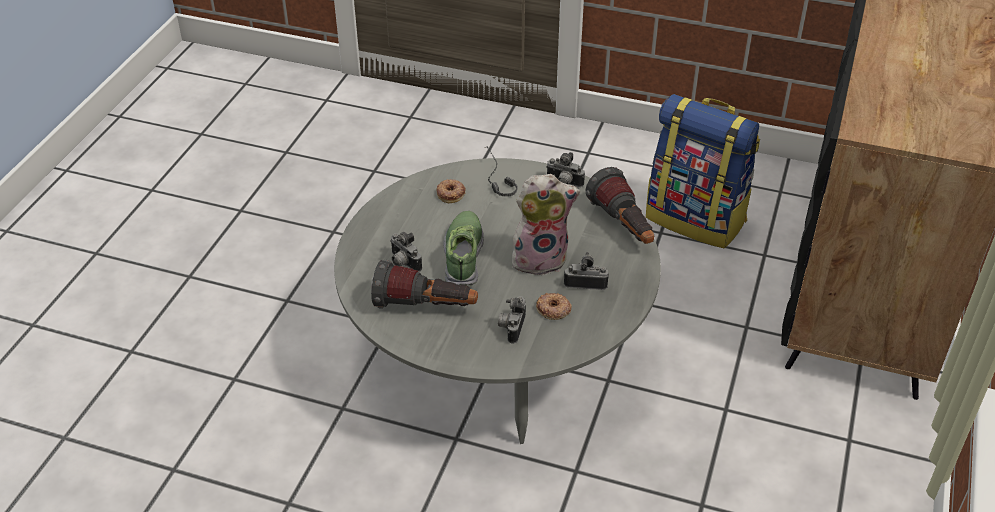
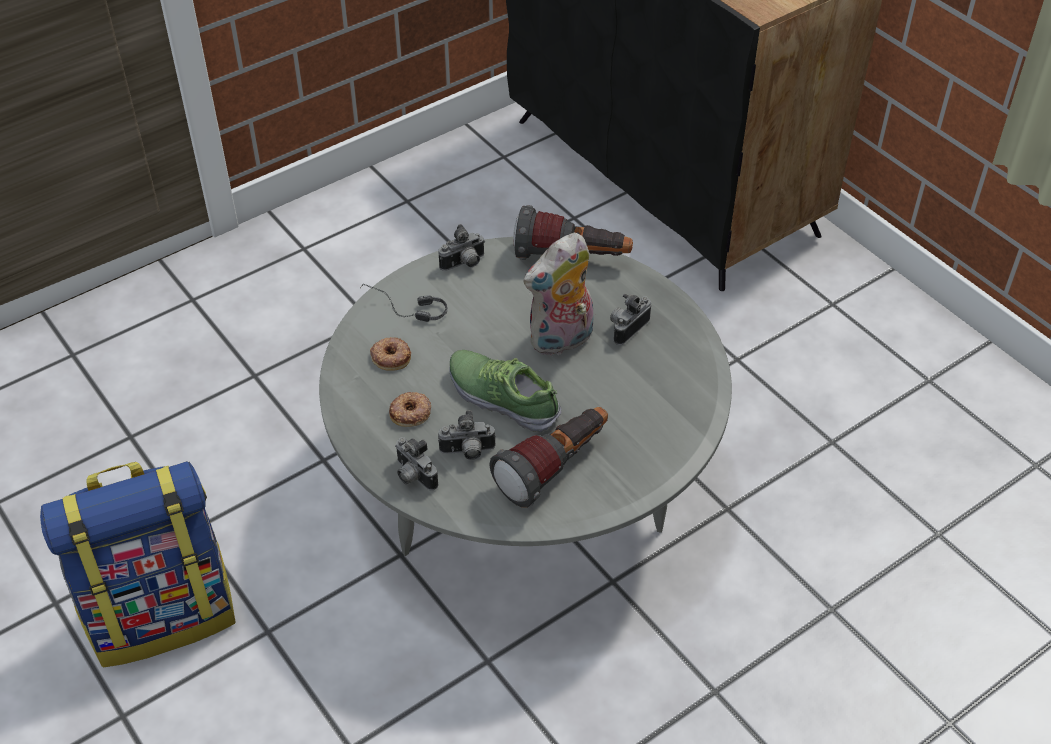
camera: 55 degrees left, 5 degrees up
(511, 327) = (643, 415): camera -> camera (413, 476)
(540, 258) = (561, 341): plush toy -> plush toy turned 150 degrees counterclockwise
(553, 309) = (644, 371): donut -> donut (411, 413)
(696, 219) = (483, 231): backpack -> backpack (162, 613)

